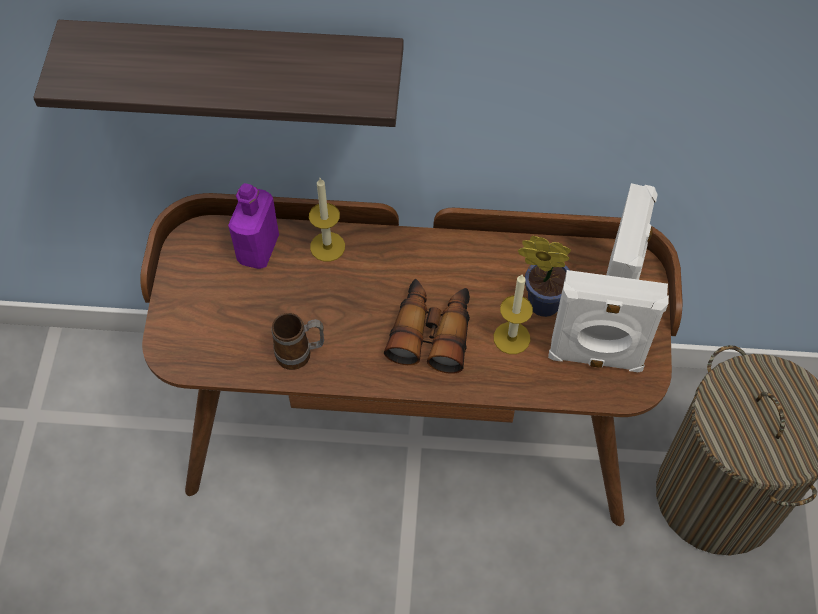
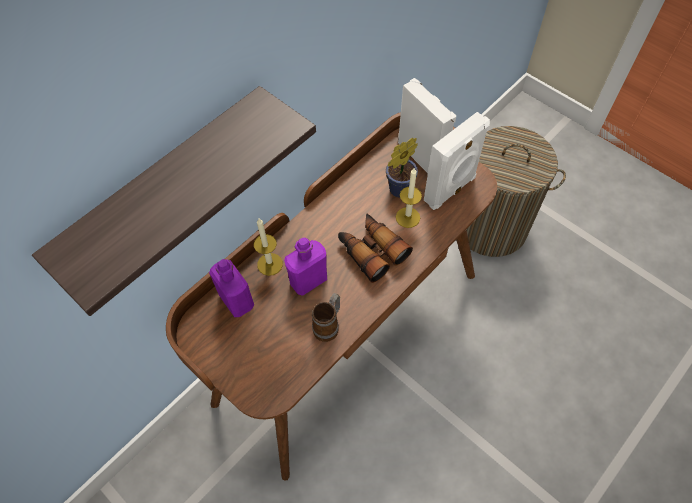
camera: 50 degrees left, 0 degrees up
(339, 297) = (308, 280): none -> purple bottle

